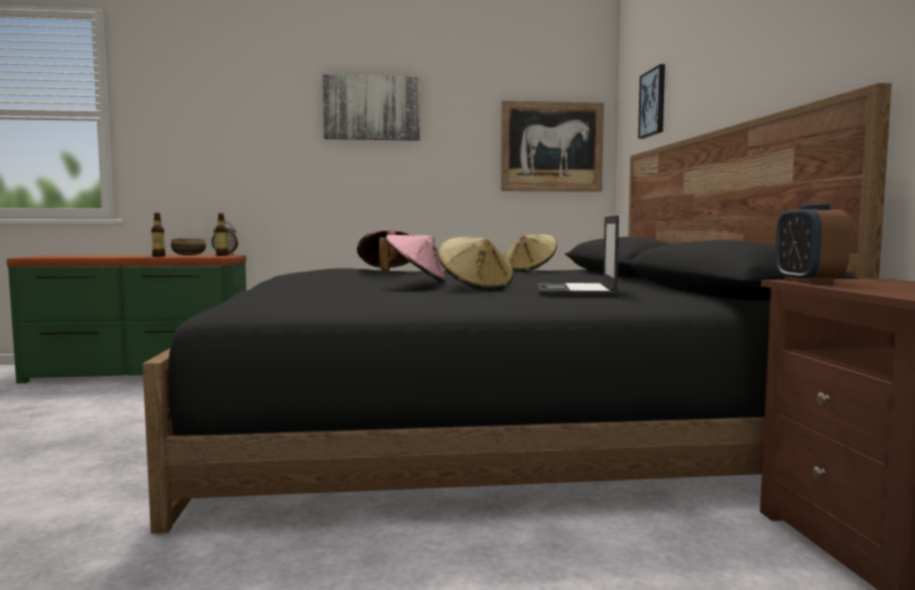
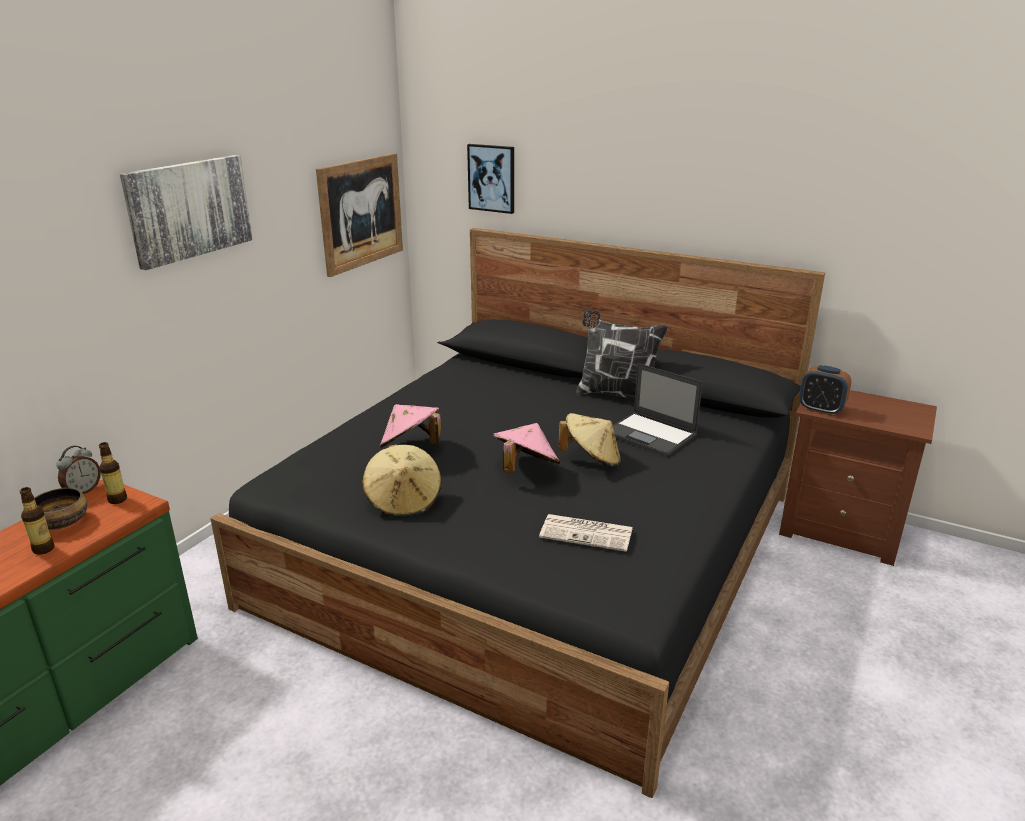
camera: 55 degrees left, 20 degrees up
(335, 295) = (587, 533): none -> newspaper
(530, 270) = (452, 380): beige hat -> beige hat (404, 501)
(633, 284) = (616, 395): none -> pillow

